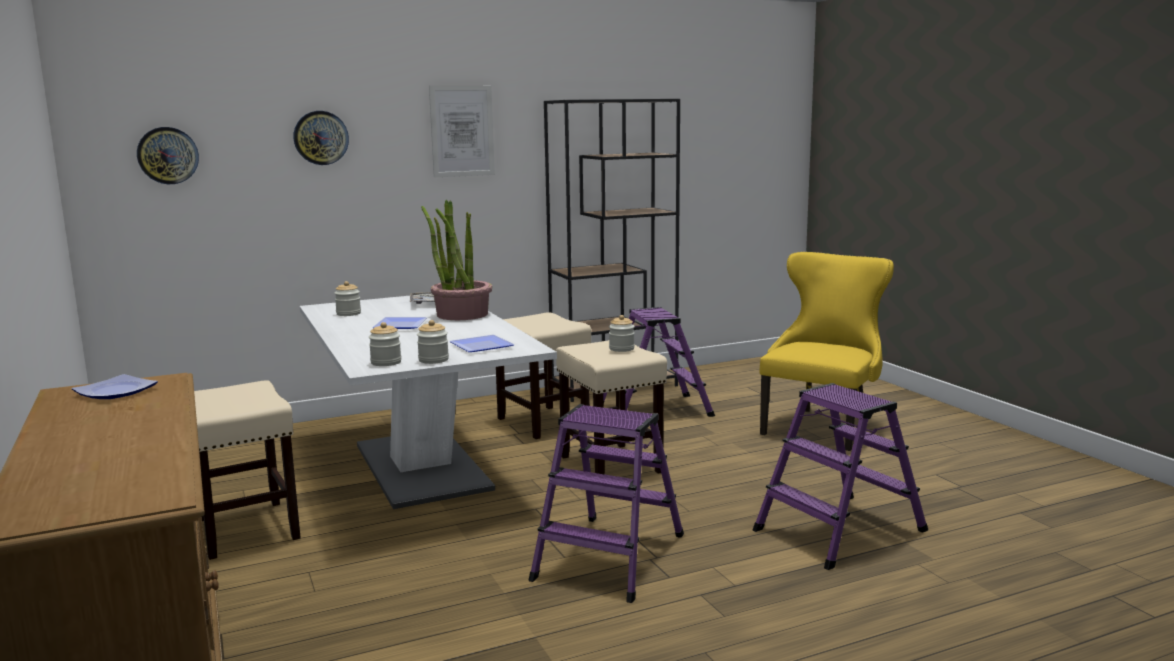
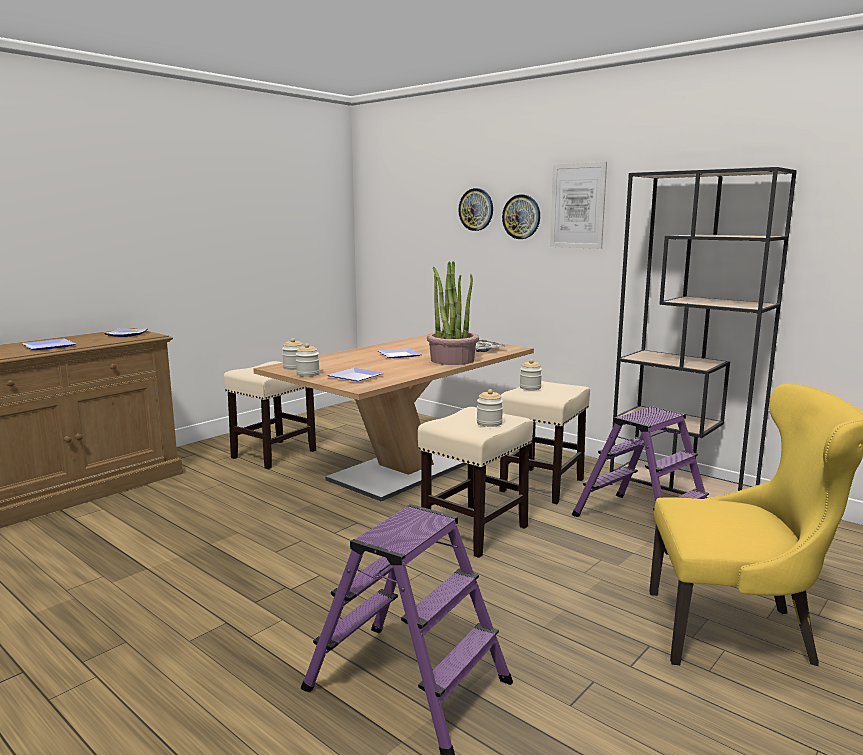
camera: 65 degrees right, 0 degrees up
(135, 432) = (51, 346): none -> plate
(168, 155) = (397, 219): wall clock -> wall clock (521, 217)
(348, 313) = (421, 343): jar -> jar (530, 388)
(421, 466) = (404, 469): white dining table -> brown dining table
(609, 556) = (284, 568): purple step ladder -> none

